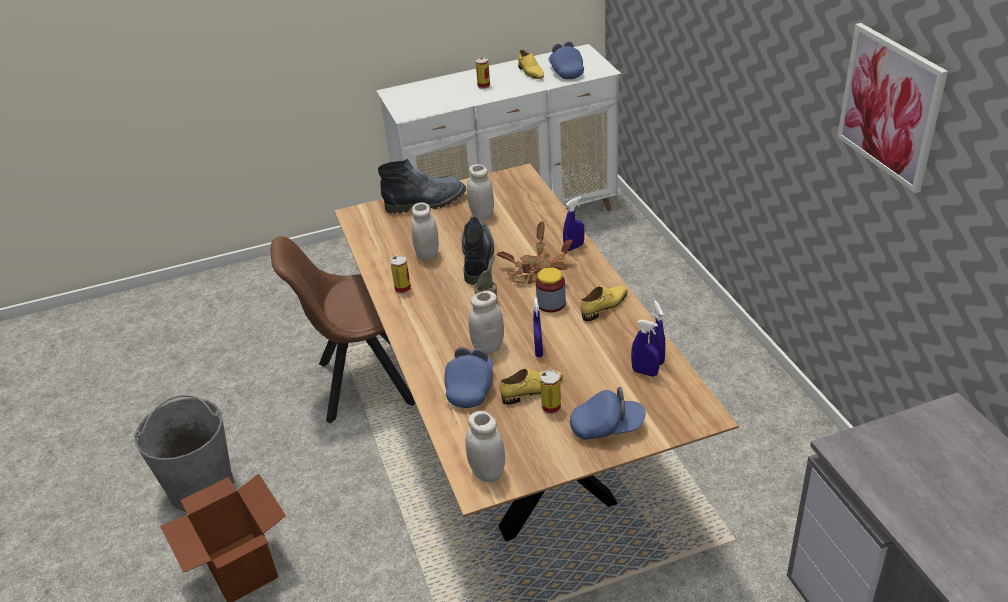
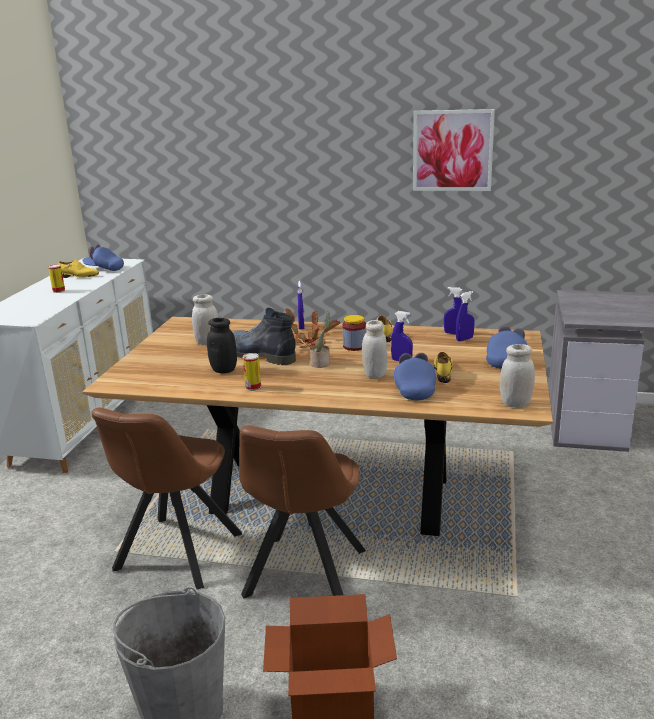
camera: 60 degrees left, 15 degrees down
(384, 474) = (304, 575): none -> brown chair
(427, 202) = (150, 355): boot -> none
(427, 255) = (224, 370): white jar -> black jar
(470, 387) = (414, 389): blue cap -> blue cap turned 45 degrees clockwise
(551, 407) = (468, 370): can -> none

